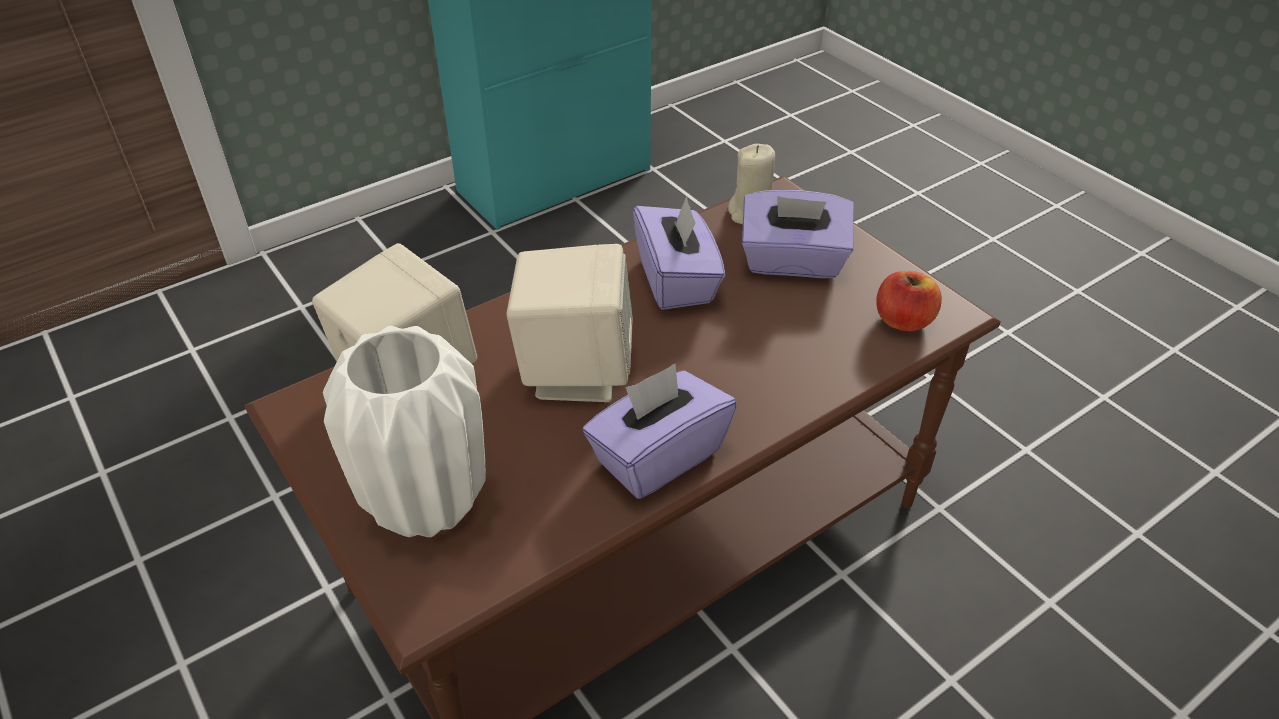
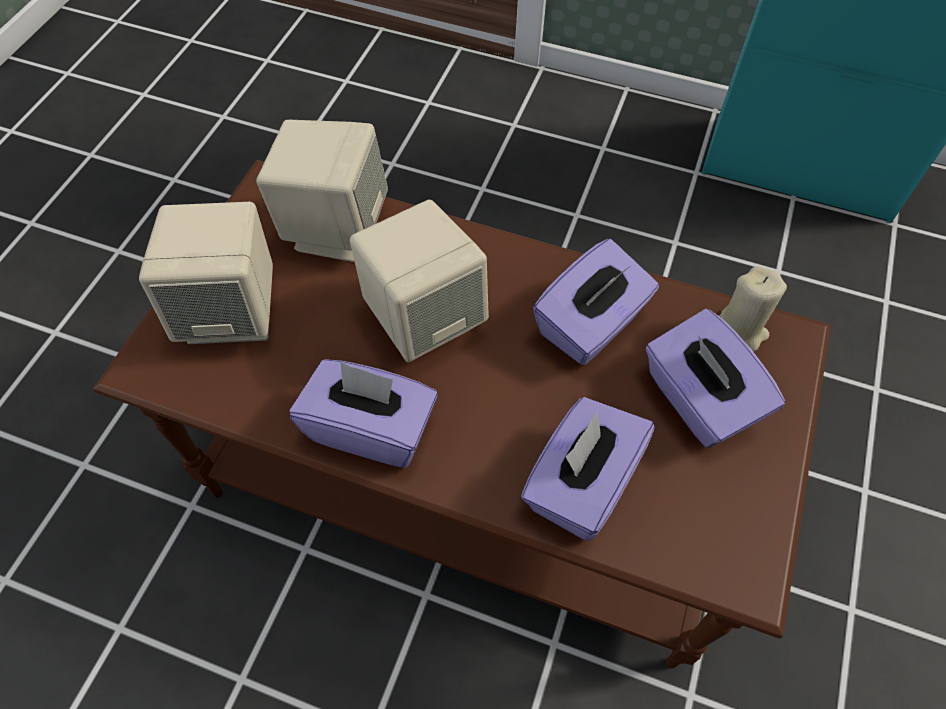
camera: 55 degrees right, 15 degrees up
(426, 502) = (232, 312): white vase -> beige speaker
(814, 355) = (580, 484): none -> purple tissue box
(903, 321) = (695, 539): apple -> none

